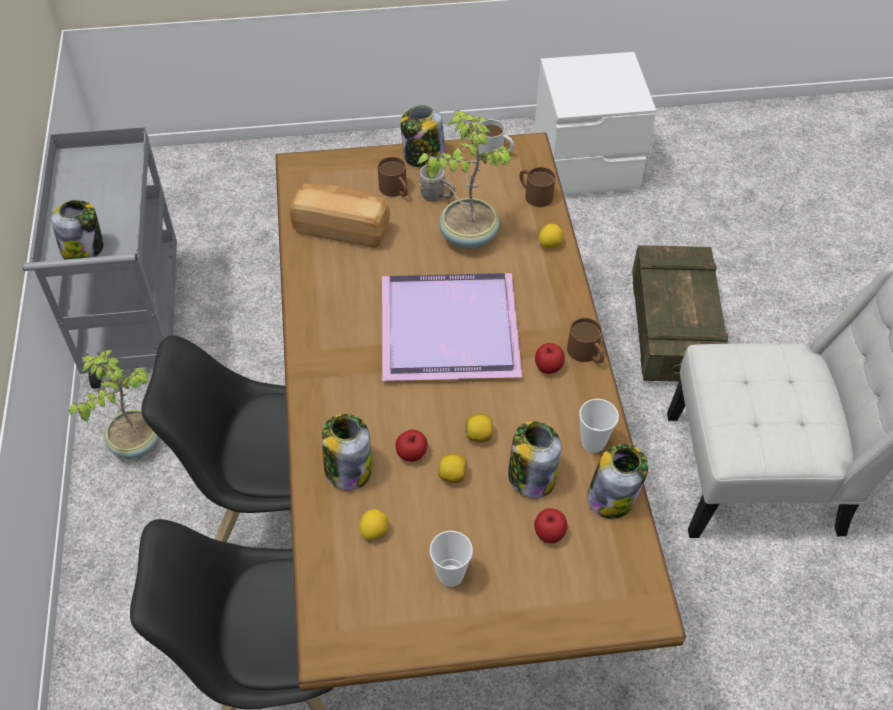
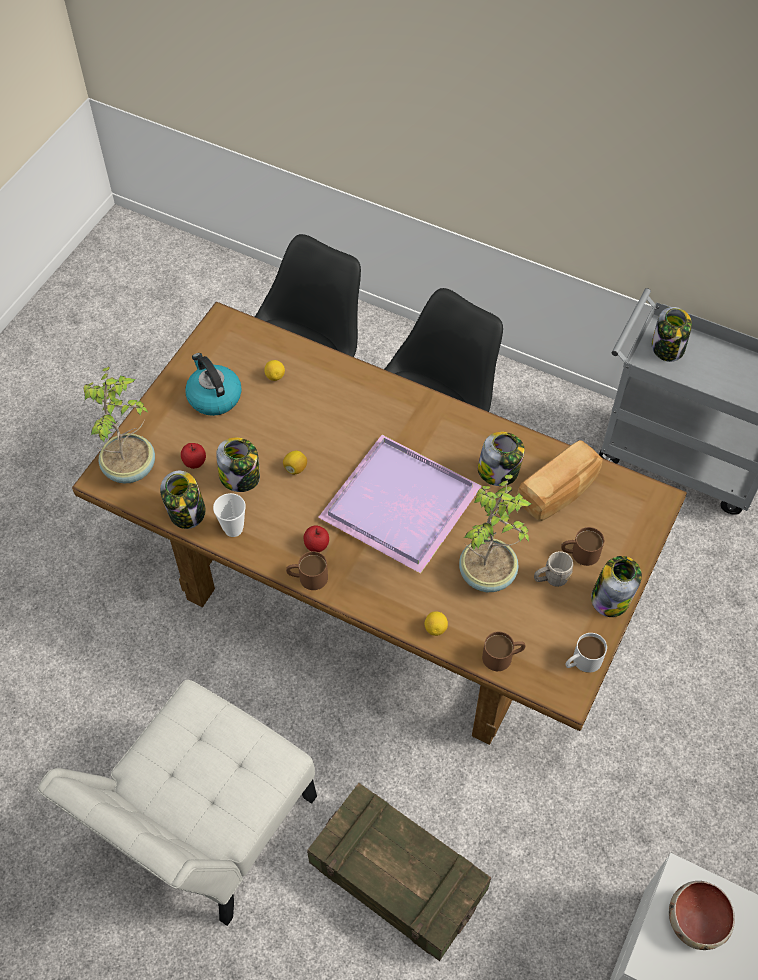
camera: 125 degrees right, 5 degrees up
(134, 443) = (555, 419): potted plant -> potted plant (131, 467)
(347, 469) = (330, 385): jar -> jar (499, 471)
(411, 453) = (313, 424): apple -> none
(450, 575) = (214, 396): cup -> kettle
(452, 475) = (278, 436): lemon -> none
(589, 92) = (696, 919): none -> bowl

